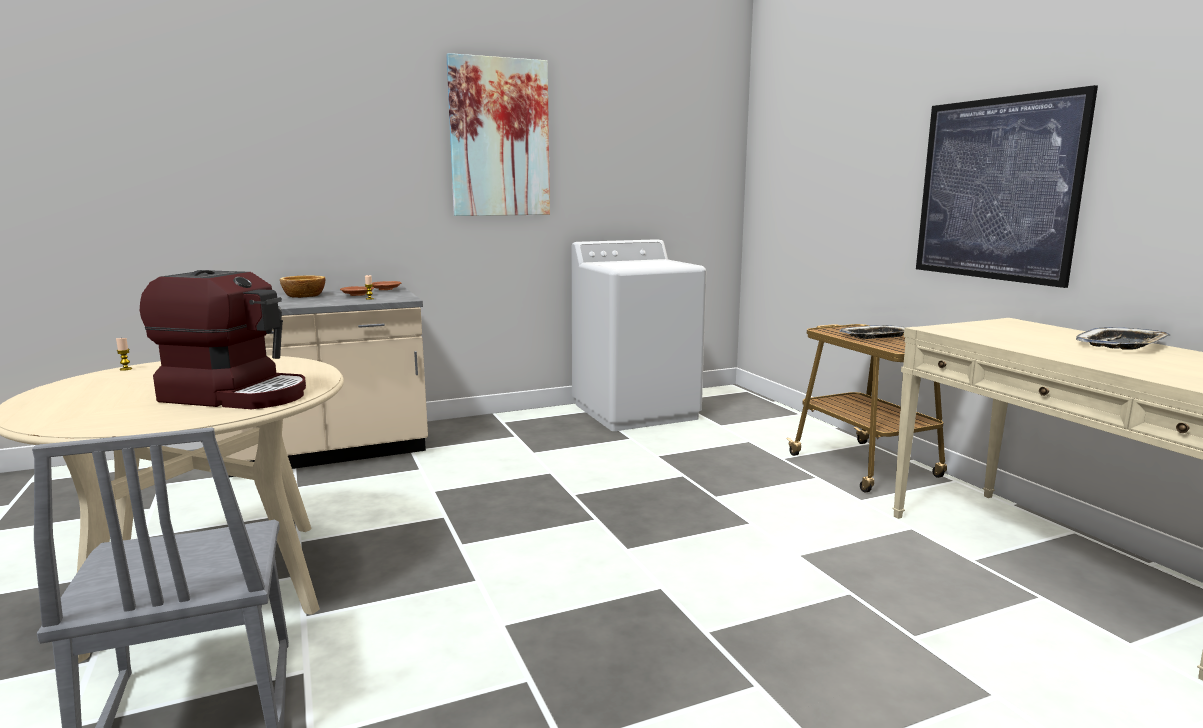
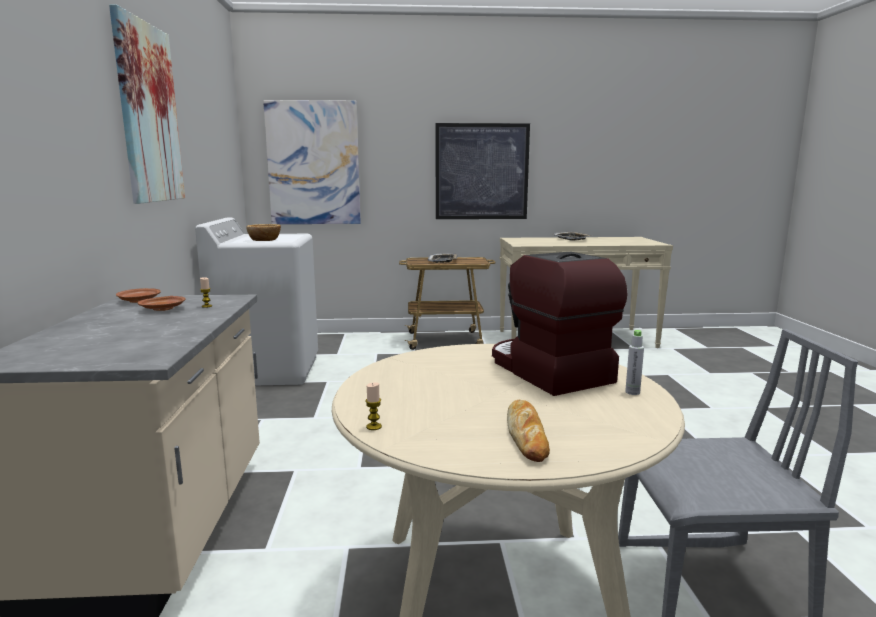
camera: 70 degrees left, 0 degrees up
(78, 398) = (527, 434): none -> bread
(155, 421) = (632, 392): none -> grey bottle
(237, 395) = (547, 371): coffee machine -> coffee machine turned 60 degrees counterclockwise
(303, 296) = (109, 326): bowl -> bowl (265, 240)
(797, 178) = (313, 163): none -> picture

